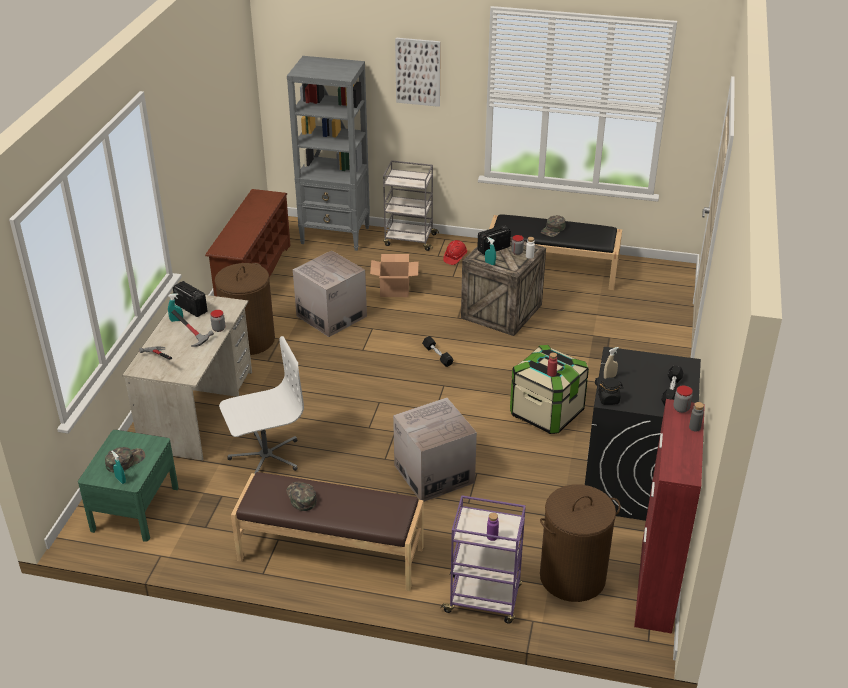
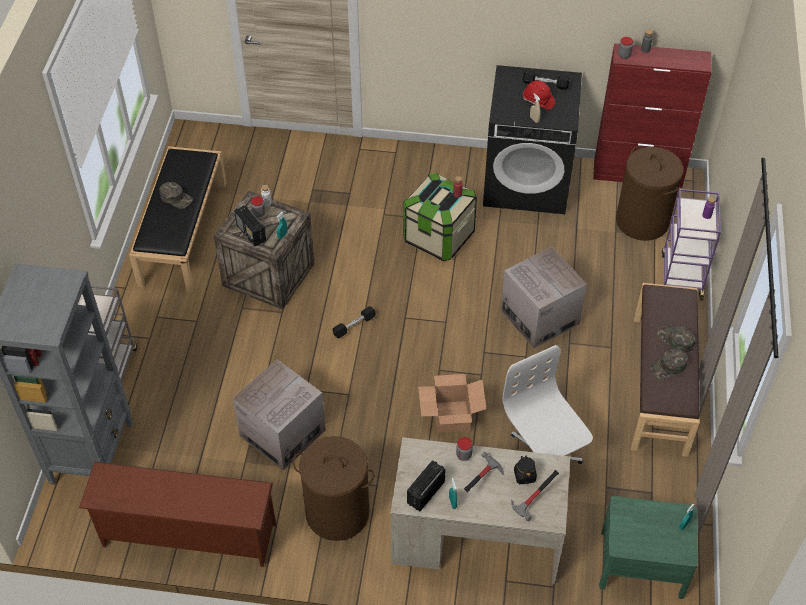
camera: 95 degrees left, 15 degrees up
(125, 461) = (655, 529): green cap -> green cap (675, 339)
(394, 289) = (224, 376): cardboard box -> cardboard box (452, 417)
(418, 72) = (37, 213): picture -> none
(455, 258) = (155, 321): red hard hat -> red hard hat (538, 101)
(609, 399) = (566, 121): black jar -> black jar (524, 475)

